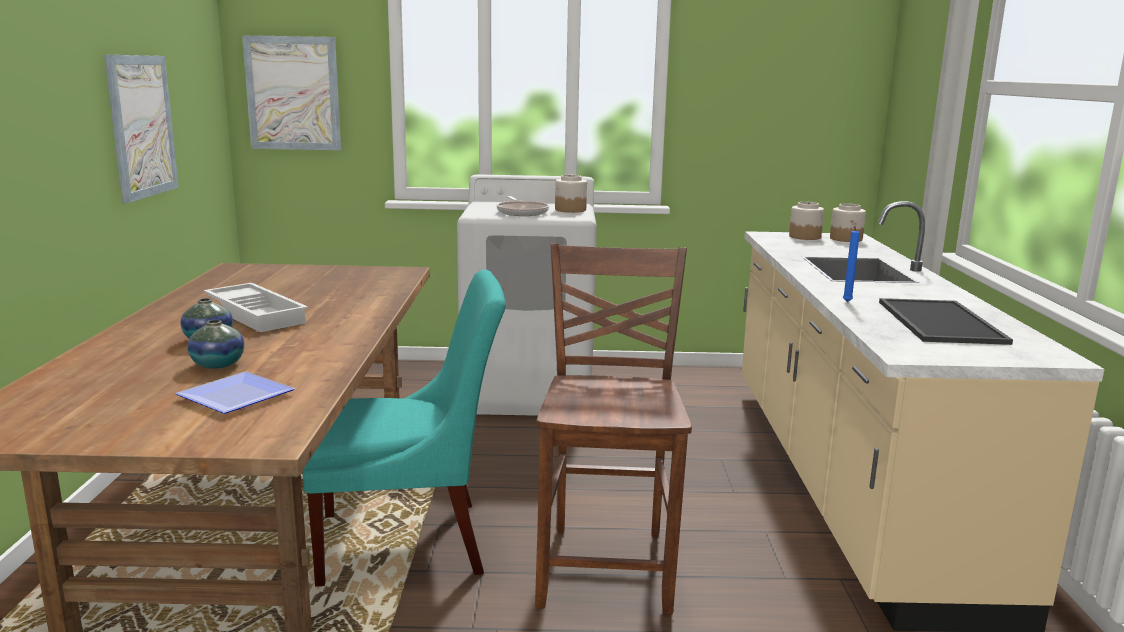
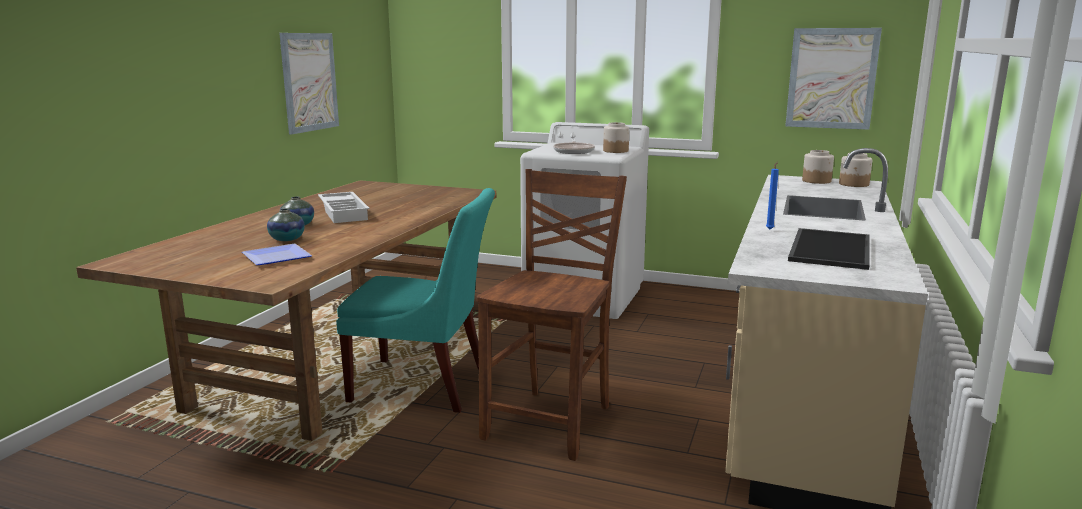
camera: 20 degrees right, 0 degrees up
(293, 93) = (434, 59): picture -> picture (831, 78)

